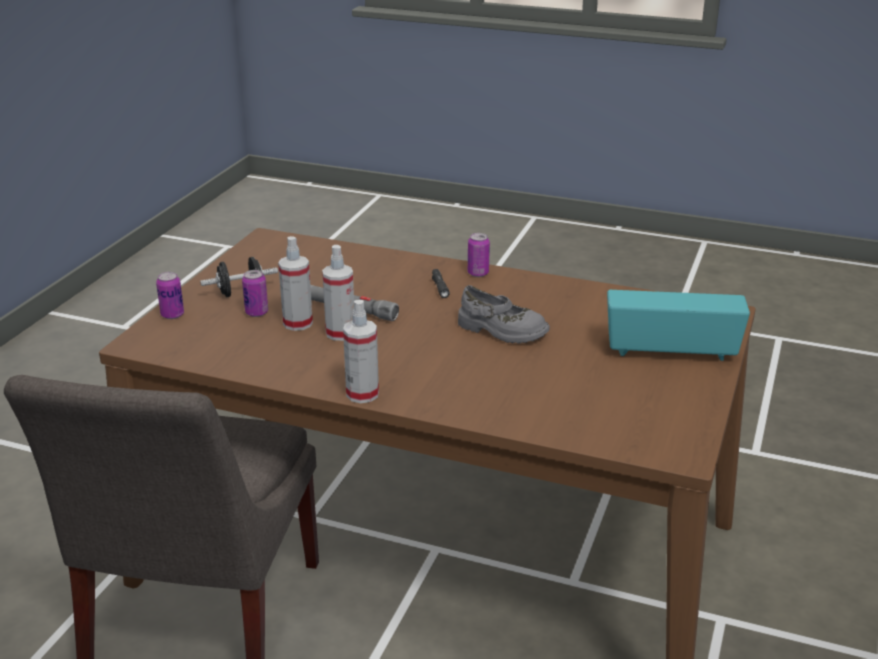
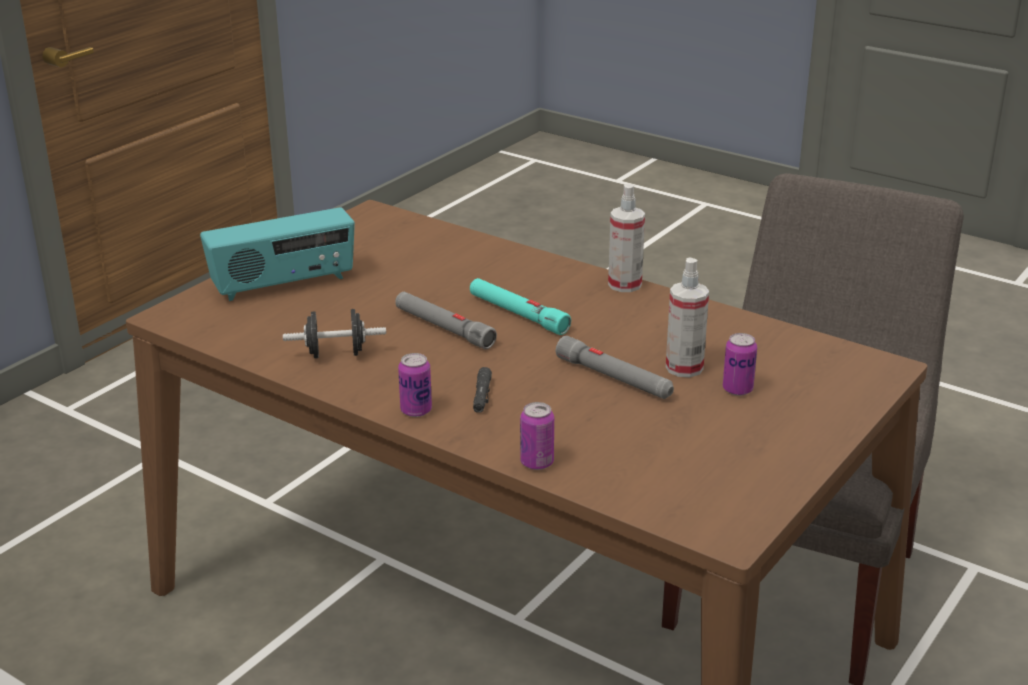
camera: 165 degrees left, 0 degrees up
(172, 315) = (851, 401): can -> can (537, 463)
(241, 293) = (761, 424): black dumbbell -> black dumbbell (336, 354)
(340, 333) = (633, 349): spray bottle -> none
(448, 351) = (517, 314): none -> turquoise flashlight
(501, 331) = (443, 328): grey shoe -> grey flashlight
(671, 351) = (283, 285): radio -> radio turned 45 degrees counterclockwise

